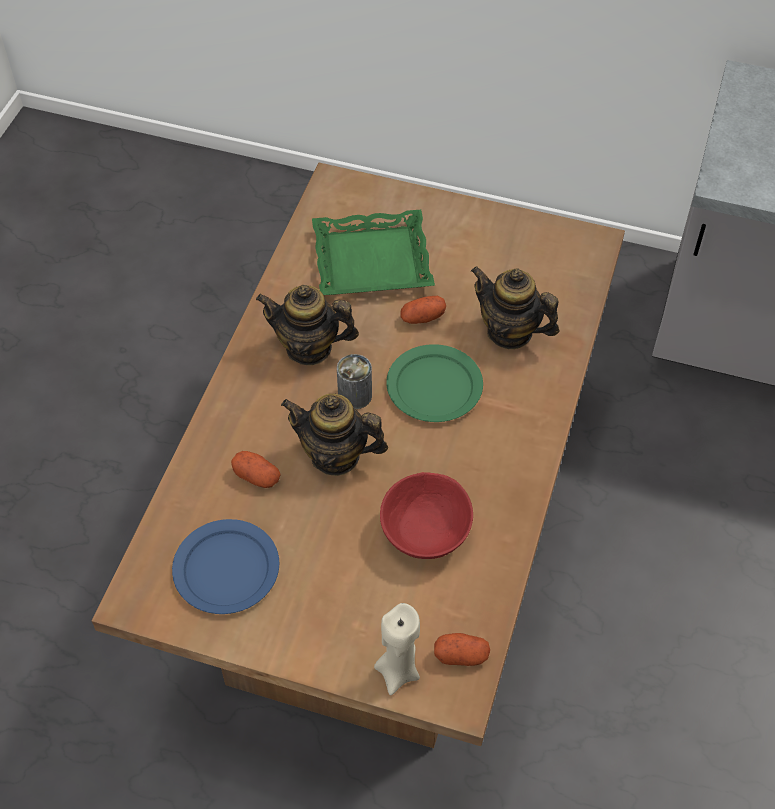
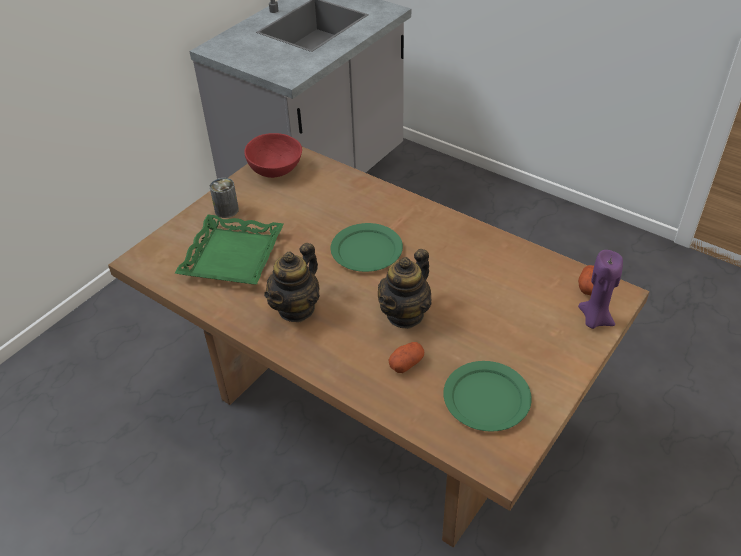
camera: 70 degrees left, 10 degrees down
(225, 569) = (486, 399): blue plate -> green plate
(355, 395) = (355, 292): can -> can (226, 210)
(398, 671) = (594, 319): beige candle -> purple candle
(422, 317) = (302, 242): potato -> none
(425, 530) = (486, 282): red bowl -> red bowl (274, 169)
(510, 332) = (338, 205): teapot -> none

